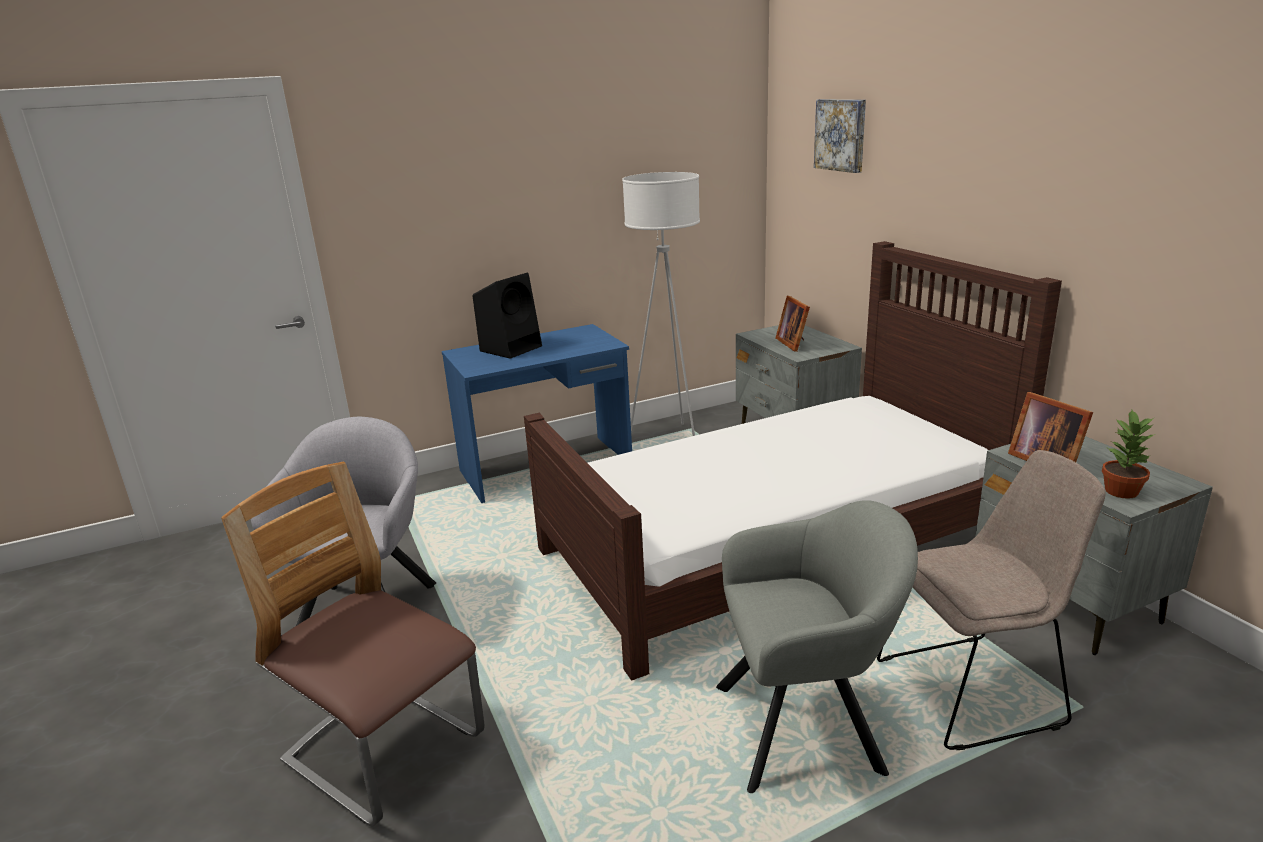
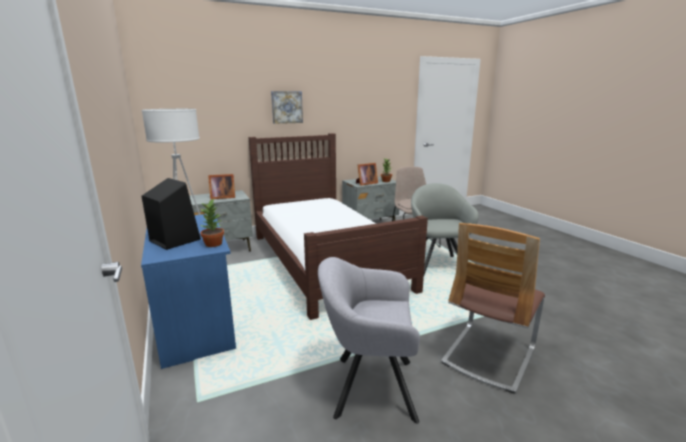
camera: 90 degrees left, 5 degrees down
(490, 367) = (214, 244): none -> potted plant
(841, 135) = (205, 90): picture -> picture (286, 107)

